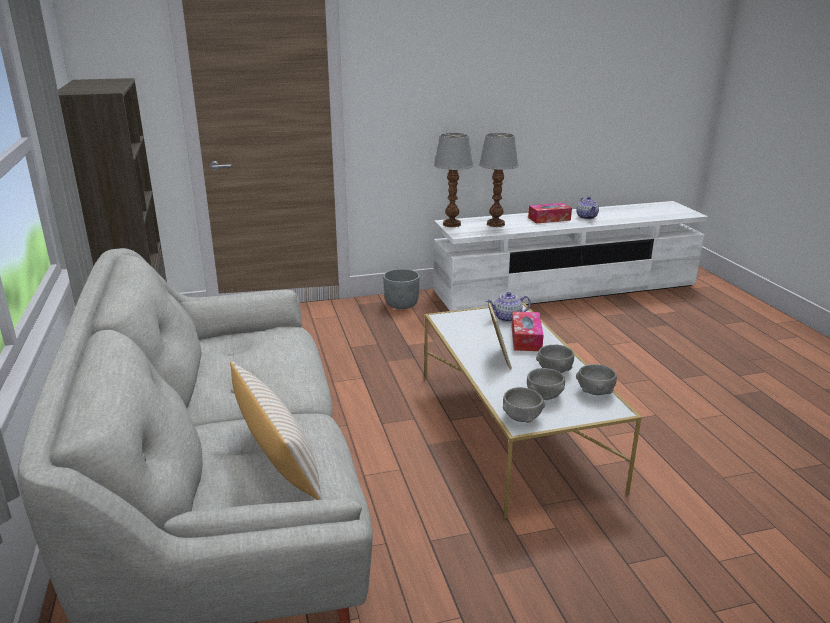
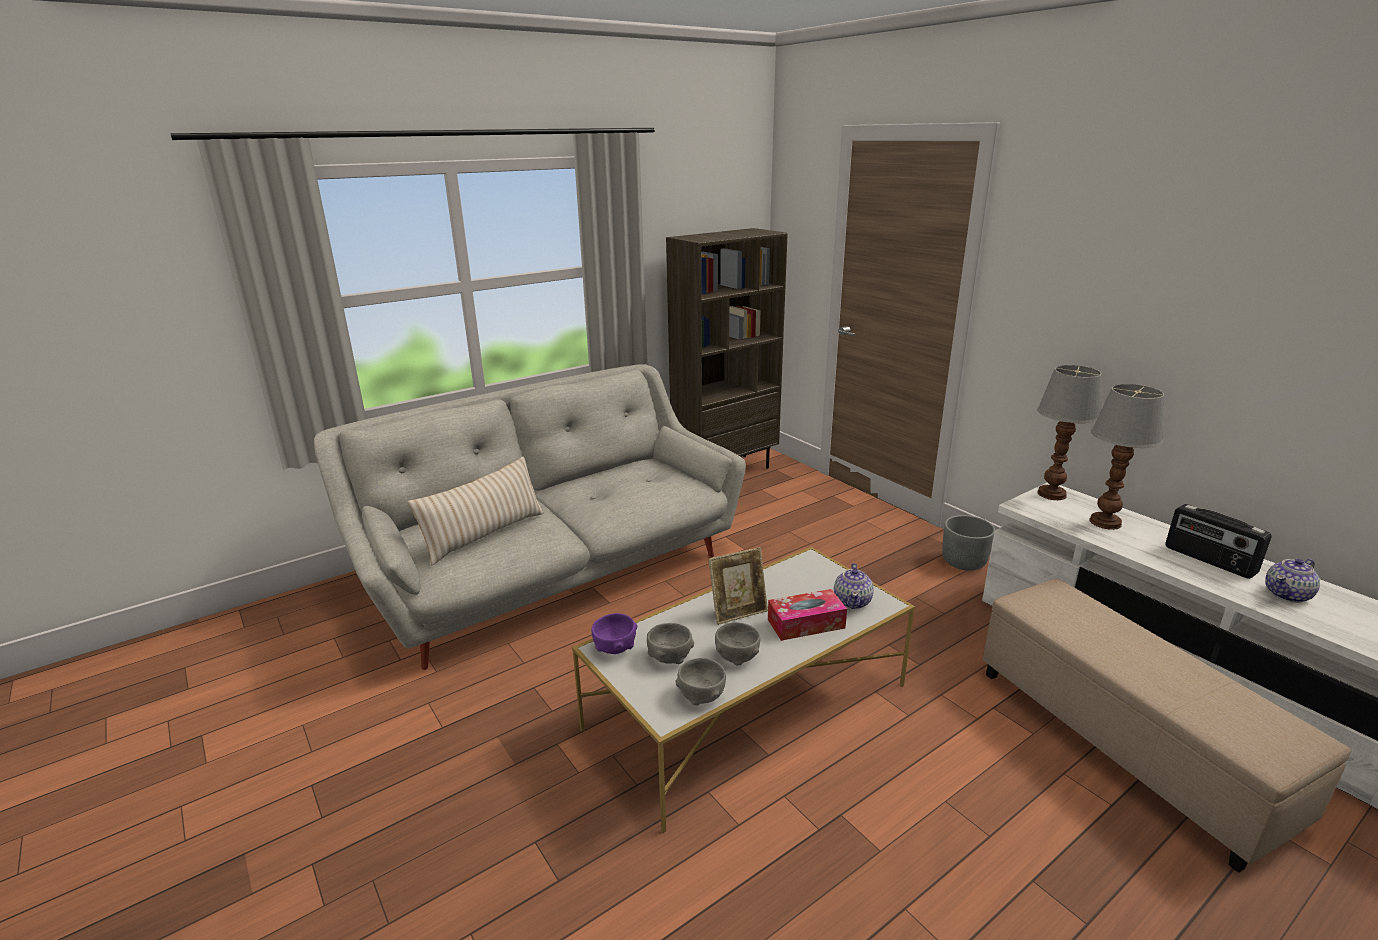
camera: 70 degrees right, 0 degrees up
(507, 318) = (853, 601): teapot -> teapot turned 135 degrees counterclockwise
(521, 417) = (615, 647): grey bowl -> purple bowl
(549, 219) = (1209, 560): tissue box -> radio
(592, 321) = (1126, 742): none -> beige ottoman

